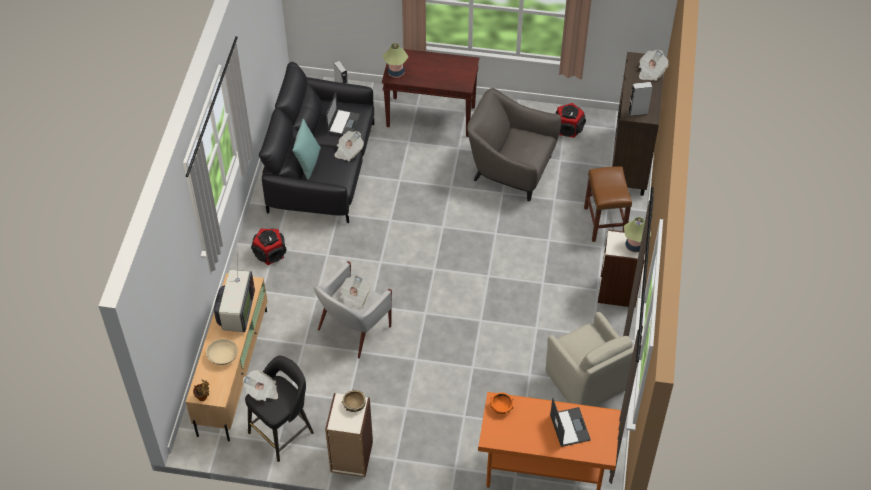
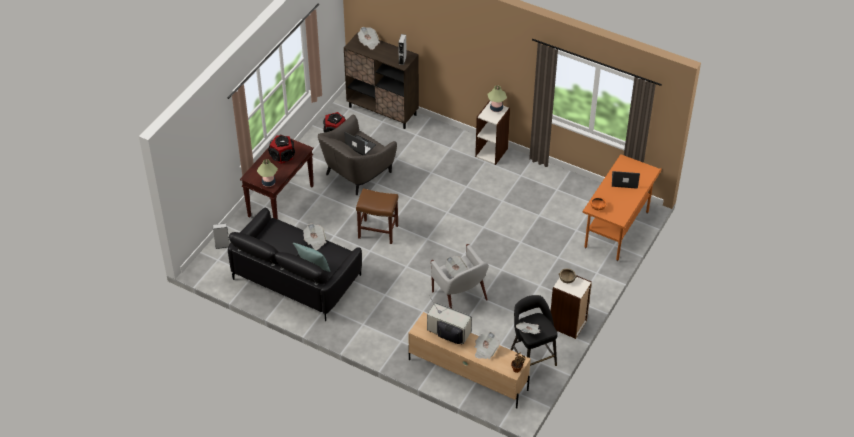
camera: 70 degrees left, 5 degrees down
(223, 356) = (485, 350): beige bowl -> newspaper
(270, 253) = (366, 328): speaker -> speaker (282, 156)
(343, 123) = (284, 236): laptop -> laptop (360, 145)
(586, 383) = (557, 190): beige armchair -> none
(604, 222) = (429, 140): brown stool -> brown stool (377, 231)

